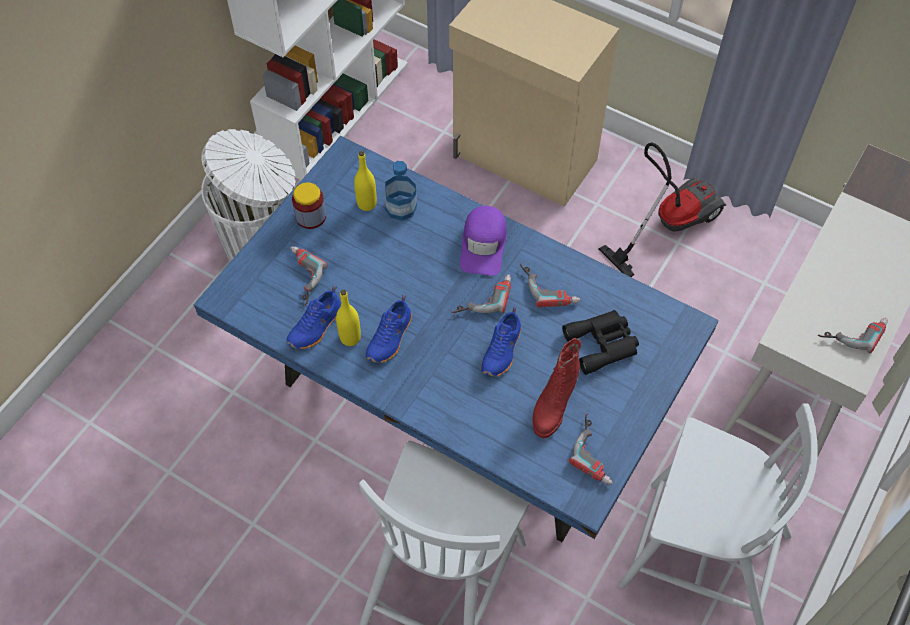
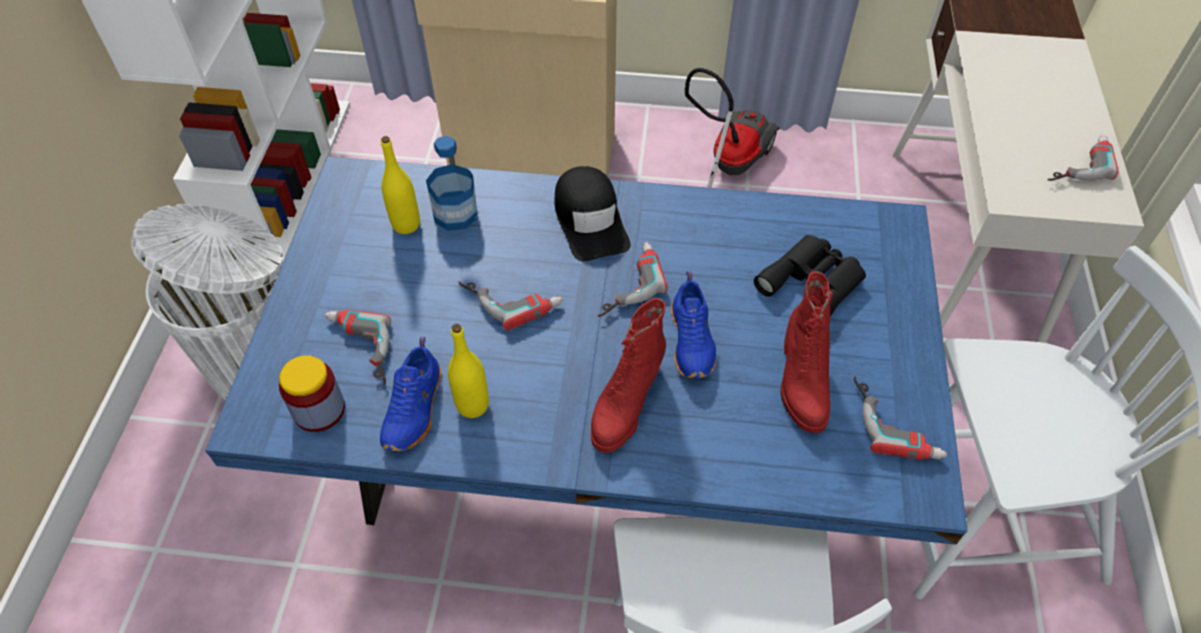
camera: 25 degrees left, 5 degrees down
(311, 216) = (334, 267): jar -> jar (319, 409)
(390, 338) = (531, 383): blue shoe -> none
(439, 373) = (625, 404): none -> red boot
(483, 245) = (590, 220): purple cap -> black cap
(549, 286) = (703, 239): power drill -> power drill (512, 297)

